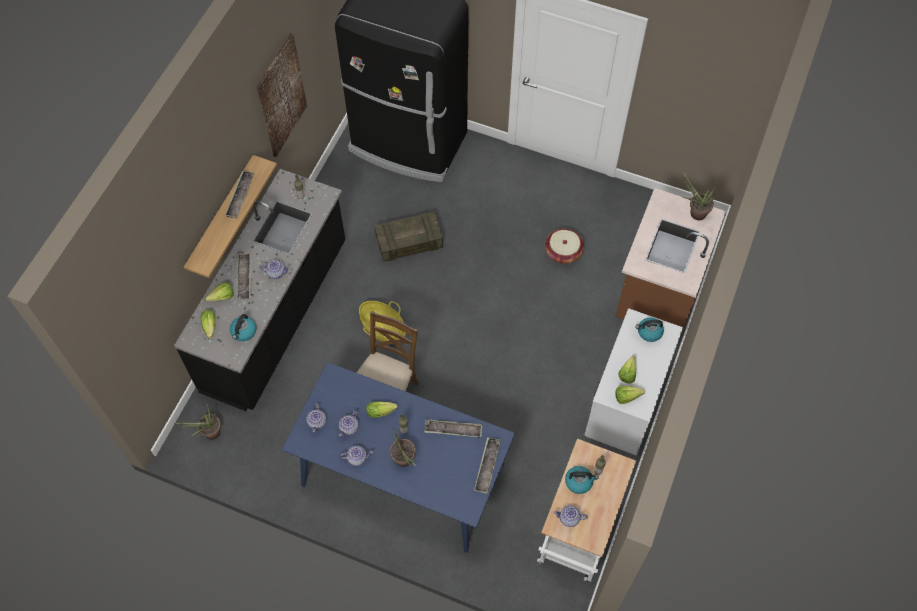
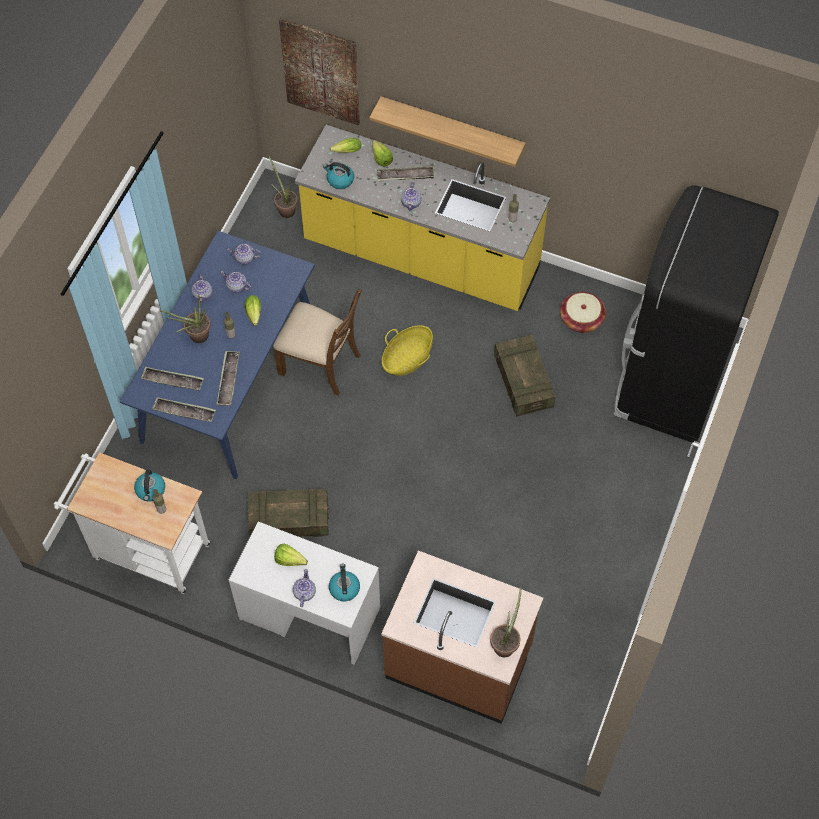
camera: 90 degrees right, 0 degrees up
(240, 196) = (468, 135): tray -> tray (172, 381)
(277, 317) = (421, 257): black counter -> yellow counter
(281, 96) = (598, 155): picture -> picture (321, 71)
(541, 419) = (289, 519): none -> crate
(563, 252) = (516, 552): basket -> basket (581, 319)
(569, 519) = (110, 479): teapot -> teapot (304, 593)
(629, 397) = (260, 560): lettuce -> none

